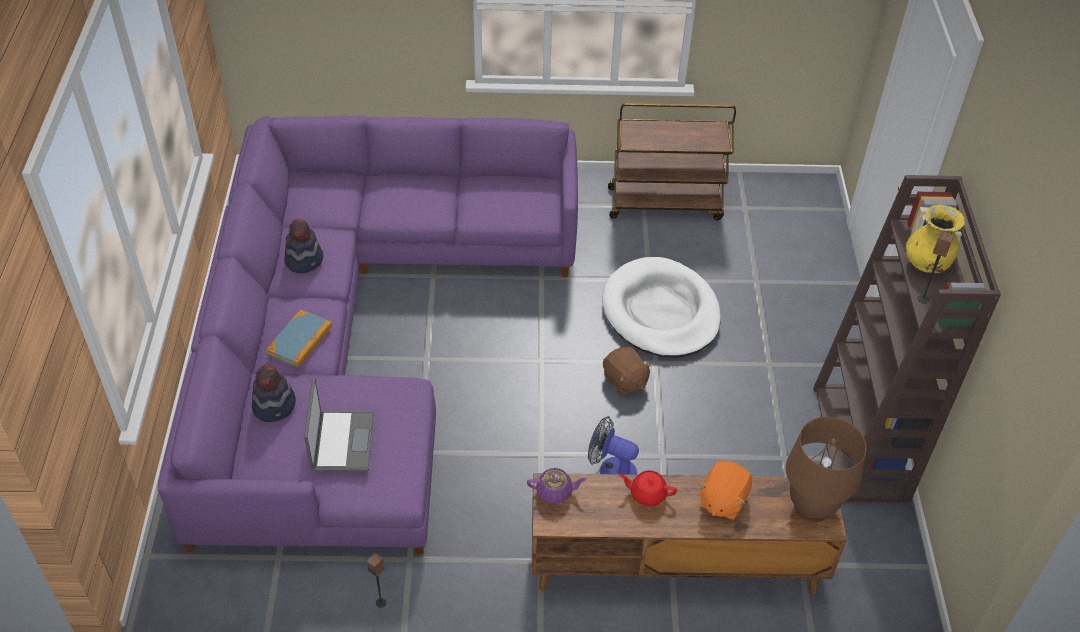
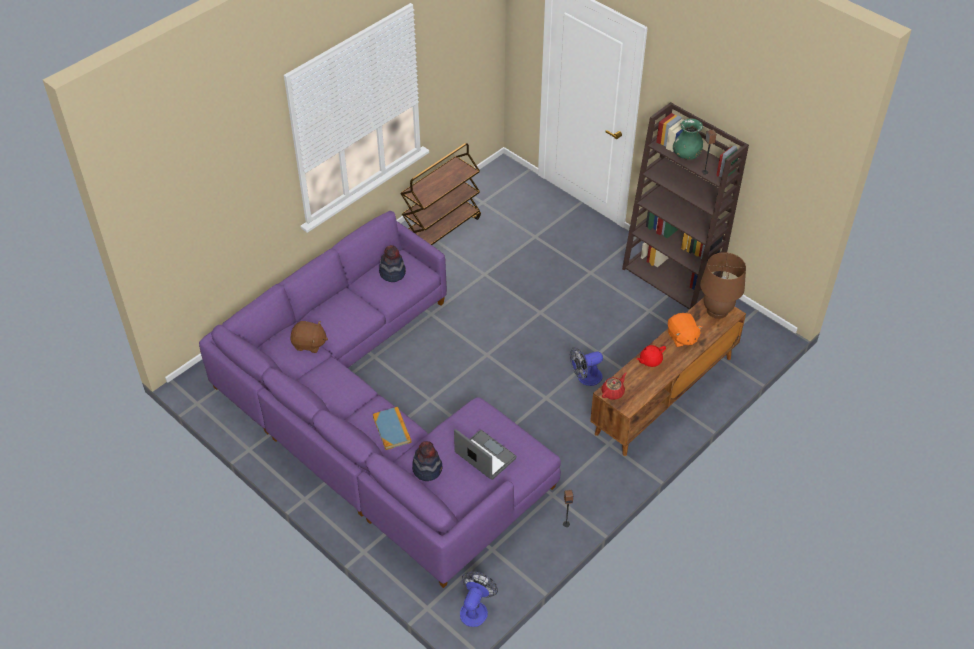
camera: 45 degrees left, 0 degrees up
(183, 601) = (475, 609): none -> fan
(304, 260) = (333, 389): hat -> hat (392, 273)
(555, 492) = (613, 392): purple teapot -> red teapot
(624, 381) = (538, 332): brown plush toy -> brown plush toy (309, 344)
(660, 312) = (511, 286): white dog bed -> none
(927, 264) = (686, 155): yellow vase -> green vase

